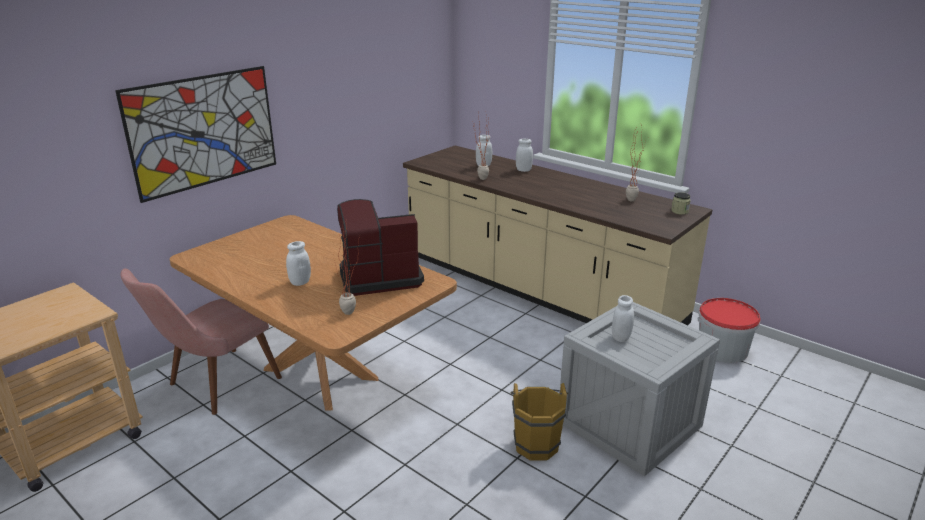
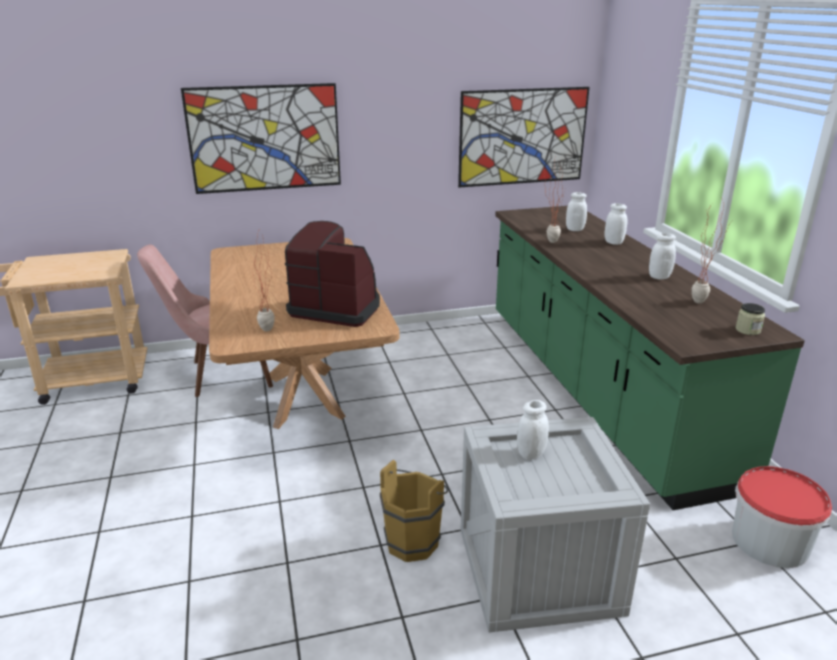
camera: 35 degrees right, 0 degrees up
(300, 282) = (270, 293): white jar -> white jar (659, 277)
(409, 94) = (523, 137): none -> picture
(537, 289) = (598, 390): beige counter -> green counter

